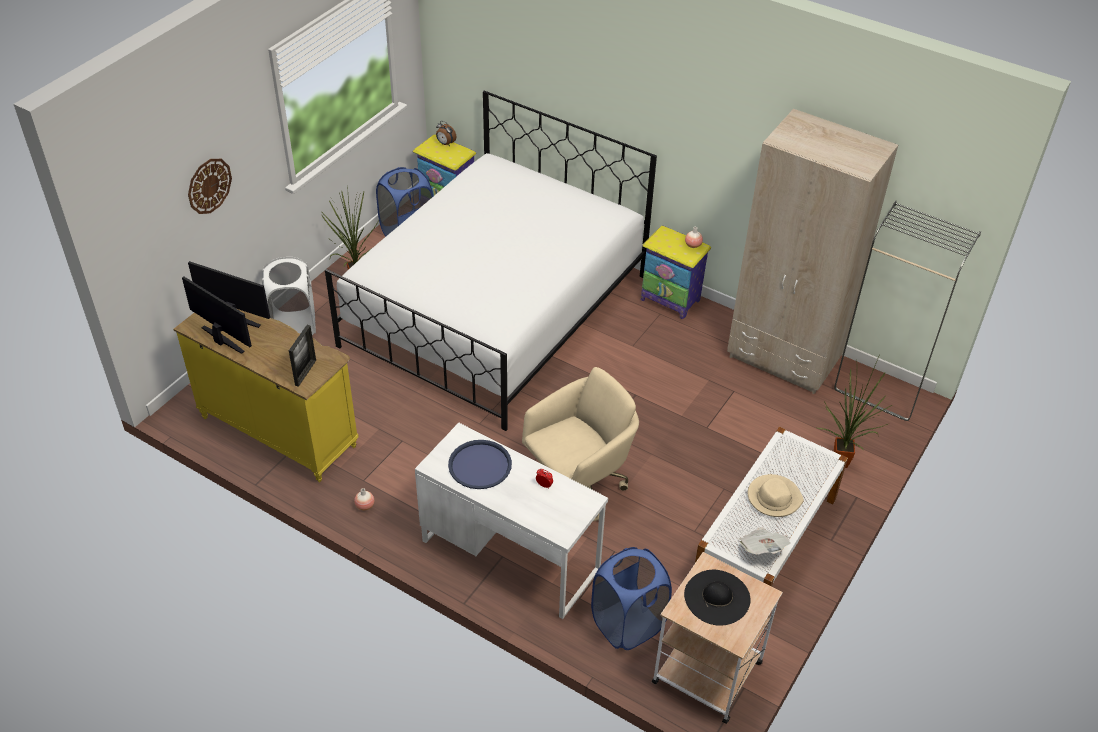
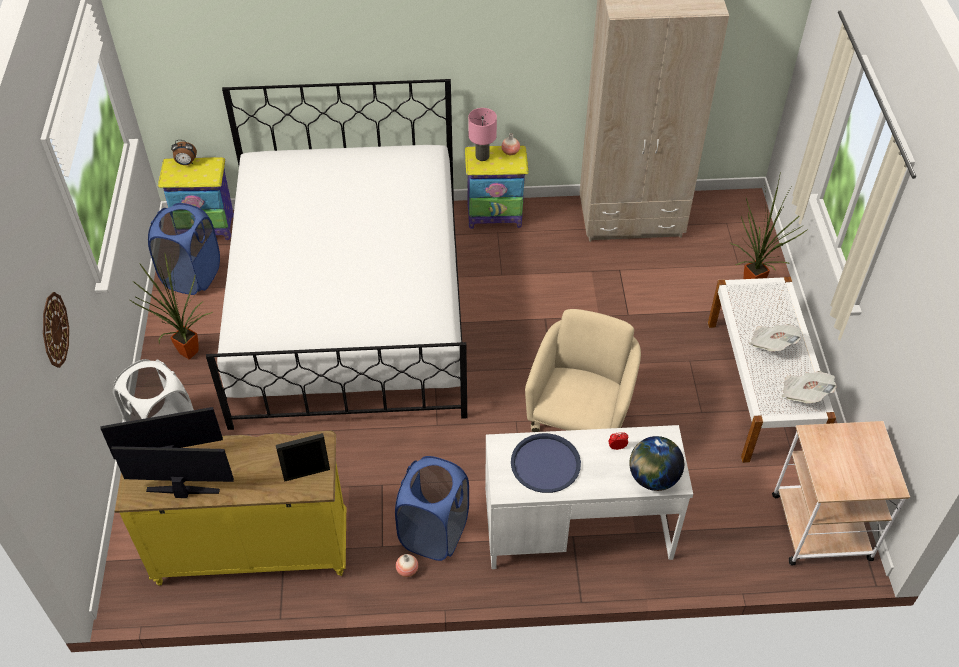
camera: 35 degrees left, 5 degrees up
(305, 373) = (306, 473): picture frame -> picture frame turned 90 degrees counterclockwise
(548, 521) = (653, 478): none -> globe
(627, 624) = (726, 528): blue laundry basket -> blue laundry basket (434, 533)
(666, 238) = (481, 157): none -> pink table lamp
(717, 597) = (844, 457): black hat -> none
(774, 498) = (771, 344): beige hat -> newspaper
(879, 392) = (726, 208): grey clothes rack -> none

